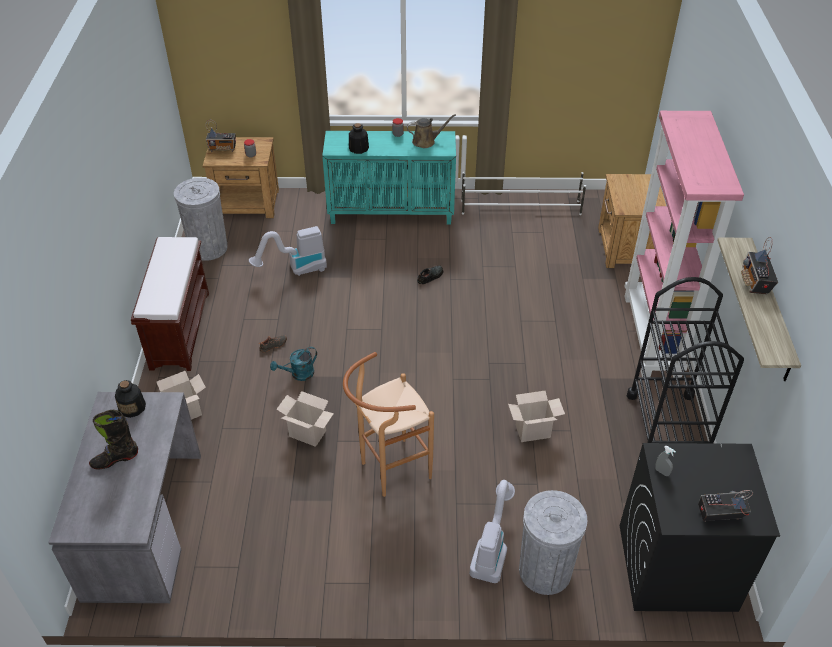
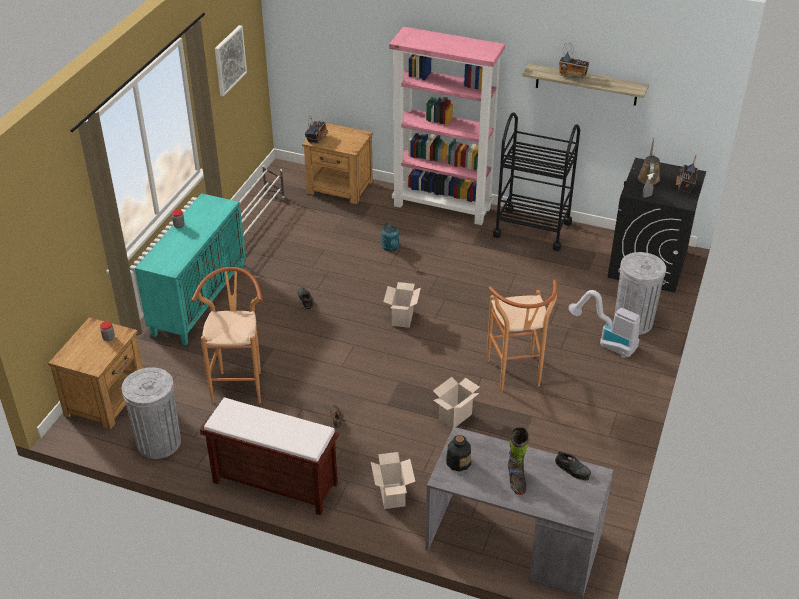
camera: 70 degrees left, 5 degrees down
(140, 505) = (573, 469): none -> black shoe
(223, 149) = (80, 357): radio -> radio (317, 138)
(295, 270) = (239, 383): vacuum cleaner -> brown stool
(298, 374) = (382, 408): turquoise watering can -> turquoise watering can (391, 248)
(358, 148) = (182, 253): bottle -> none
(426, 141) = (204, 212): brown watering can -> brown watering can (648, 177)
(533, 430) = (508, 291): cardboard box -> cardboard box (402, 317)
(584, 43) = (229, 60): none -> picture

